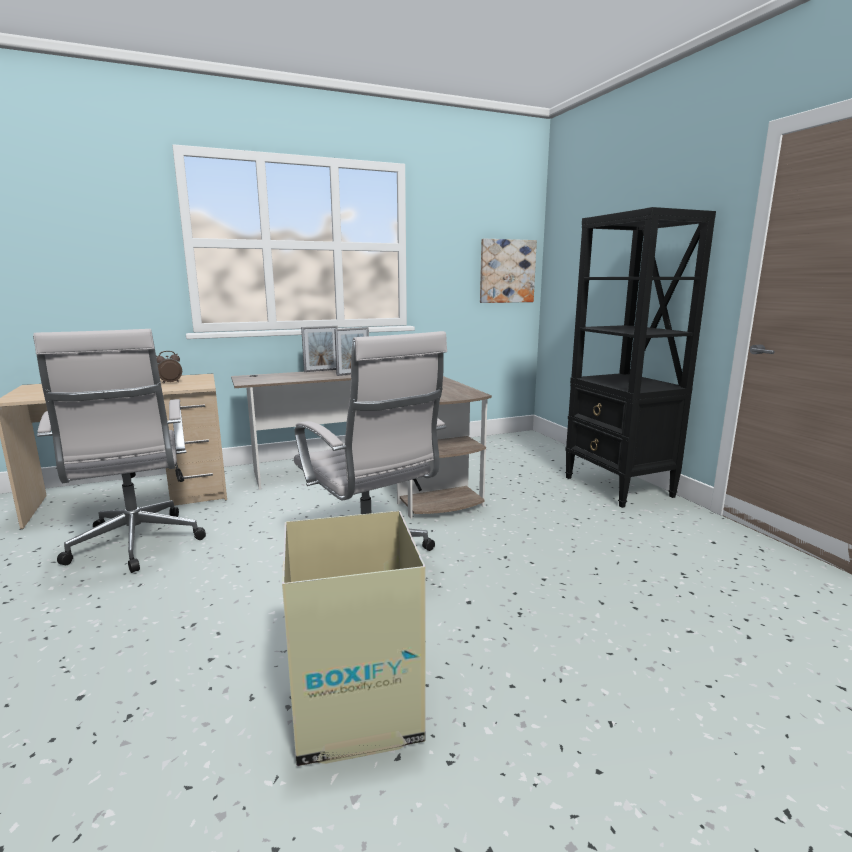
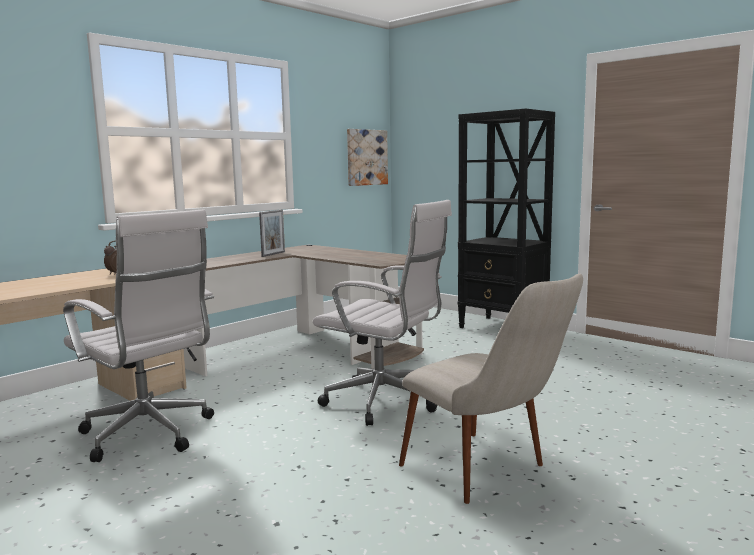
camera: 25 degrees left, 5 degrees down
(322, 370) = (235, 254): picture frame -> none
(355, 710) = (489, 474): cardboard box -> beige chair

